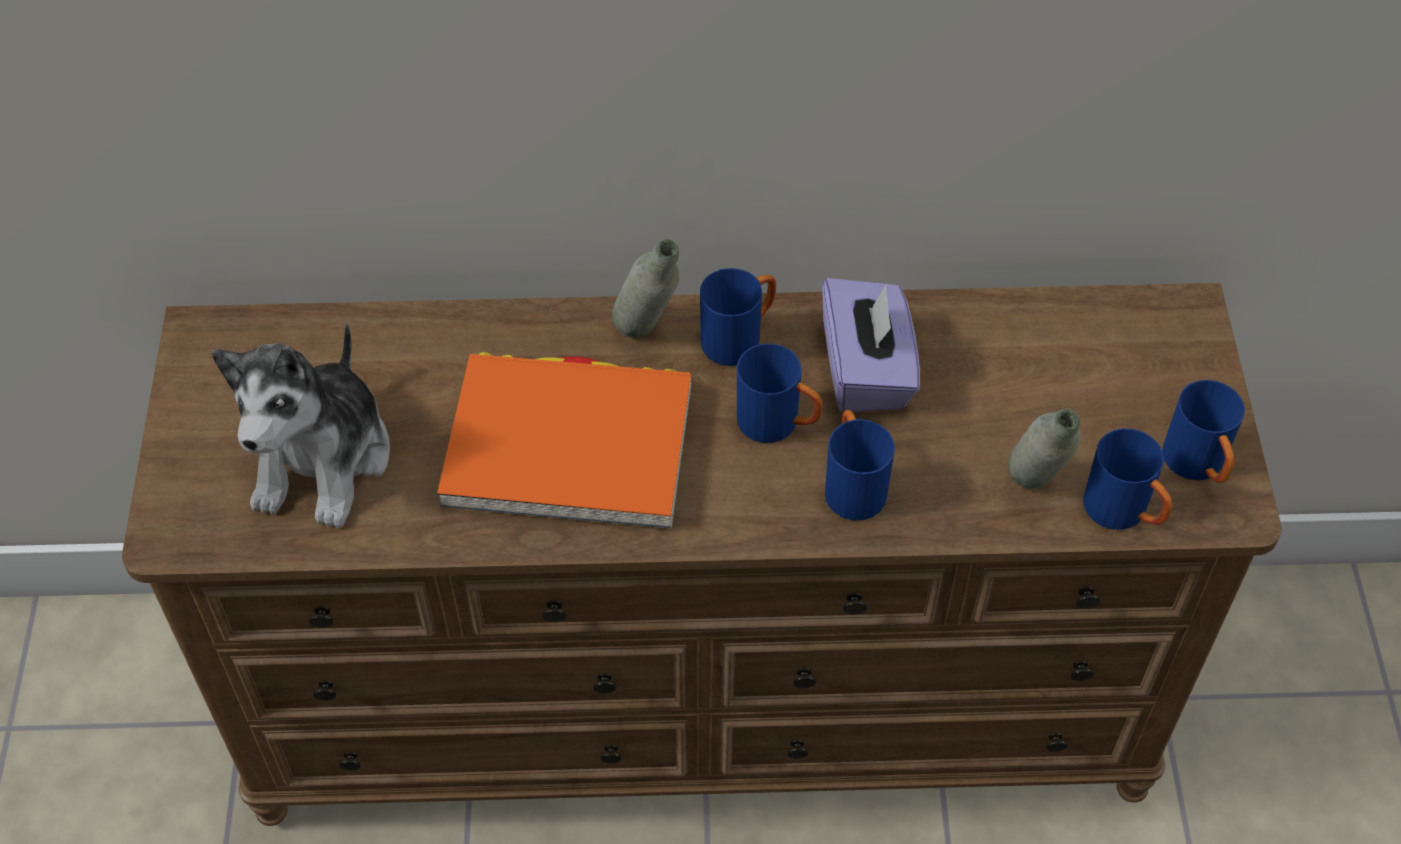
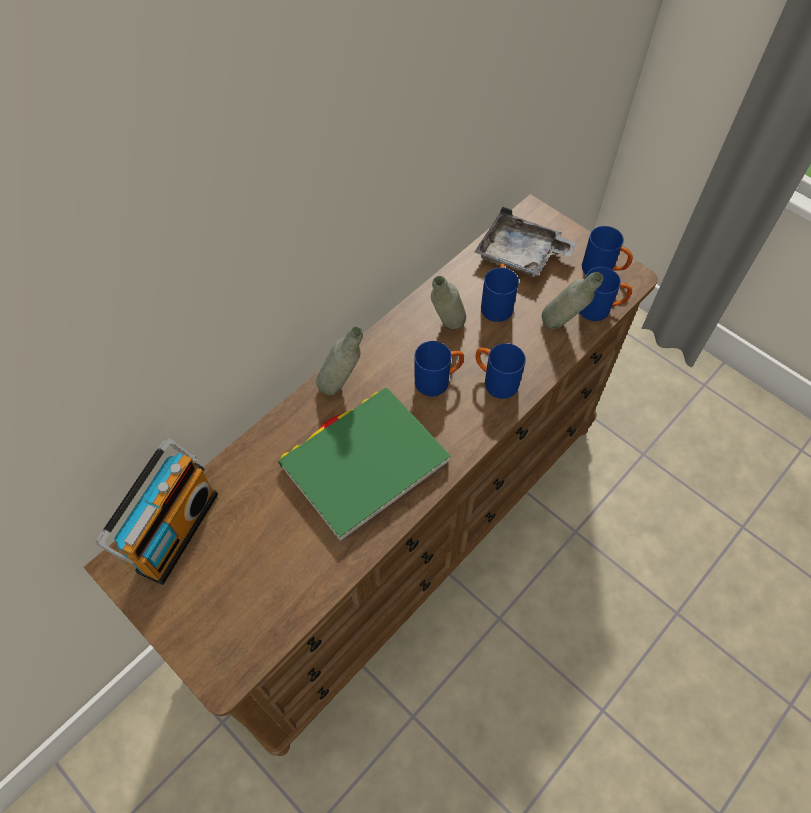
camera: 45 degrees left, 5 degrees up
(289, 343) = (173, 530): none -> radio
(323, 459) = (257, 570): plush toy -> none
(569, 447) = (364, 465): orange book -> green book
(739, 337) = (380, 356): blue mug -> blue mug (497, 304)
(866, 371) = (446, 329): purple tissue box -> grey bottle
(1096, 354) = (520, 255): none -> grey tray

